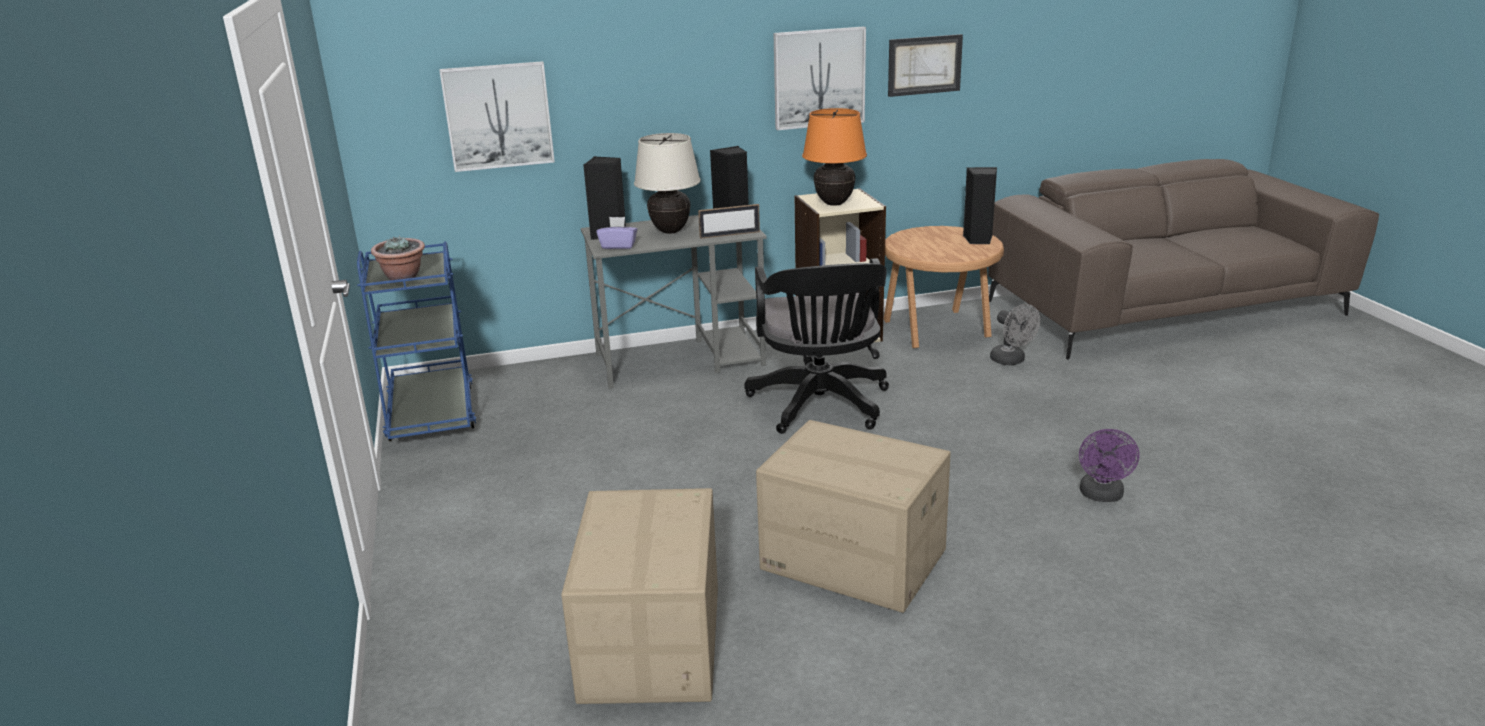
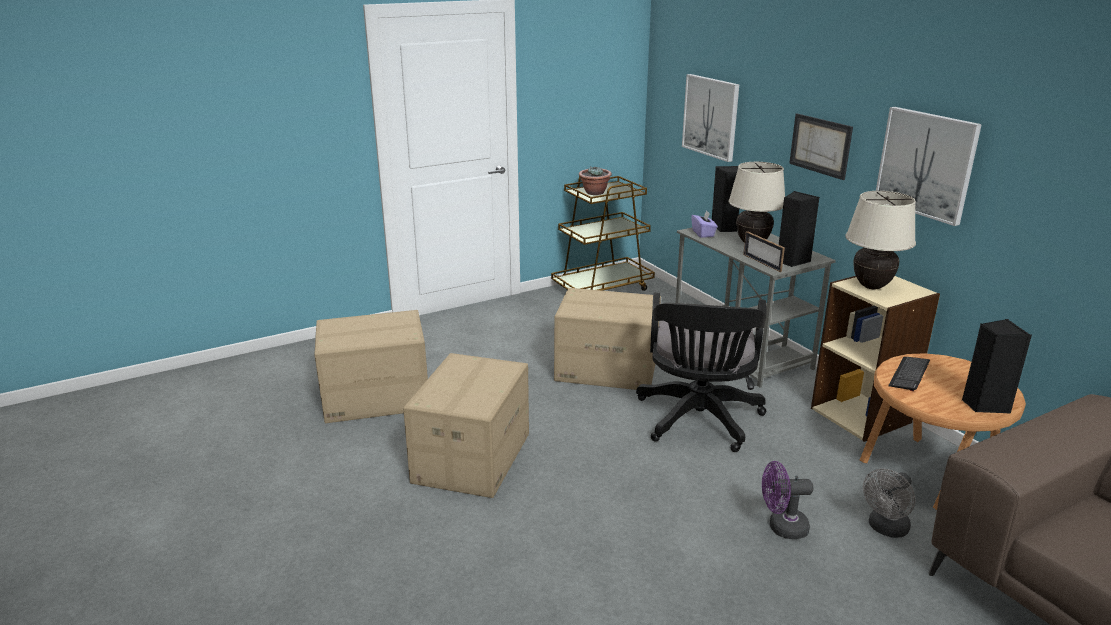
camera: 75 degrees right, 0 degrees up
(432, 414) = (603, 288): blue cart -> brown cart
(675, 442) = (607, 369): none -> cardboard box
(821, 407) = (698, 421): black office chair -> black office chair turned 60 degrees counterclockwise
(834, 203) = (871, 286): orange table lamp -> beige table lamp
(923, 250) = (909, 374): none -> keyboard
(924, 65) = (1043, 190): picture -> picture (820, 145)
(1102, 496) = (607, 591): purple fan -> purple fan (781, 527)

